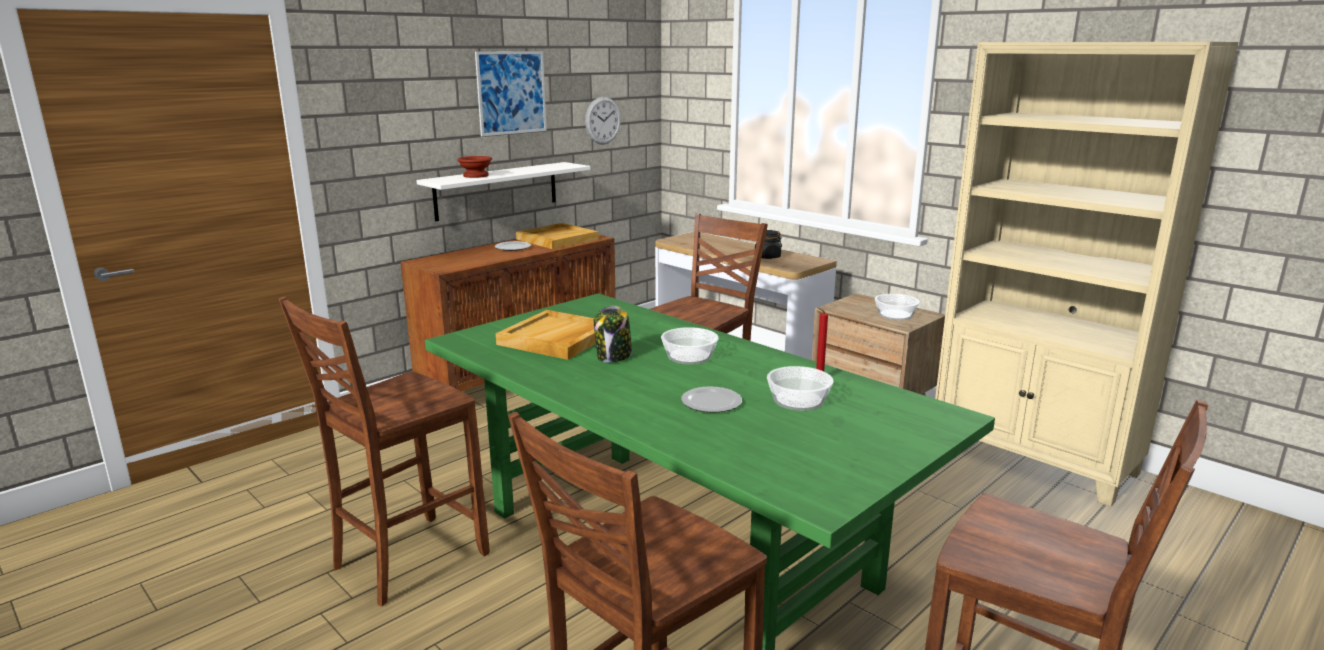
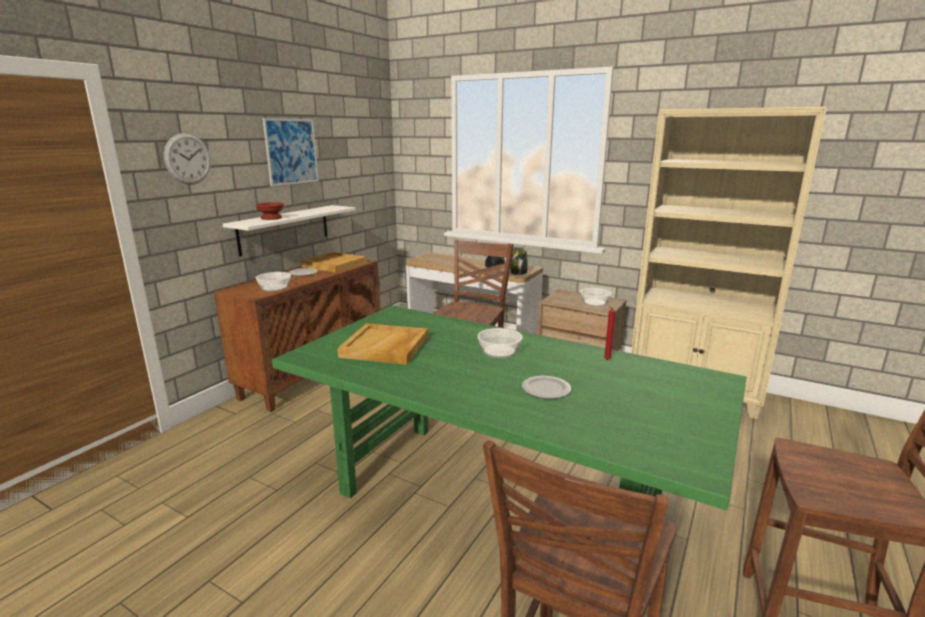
camera: 15 degrees left, 0 degrees up
(406, 560) = (280, 554): brown chair -> none
(603, 120) = (356, 173): wall clock -> wall clock (188, 159)
(614, 357) = (442, 358): jar -> jar (518, 272)
(798, 400) = (607, 379): bowl -> bowl (275, 288)

